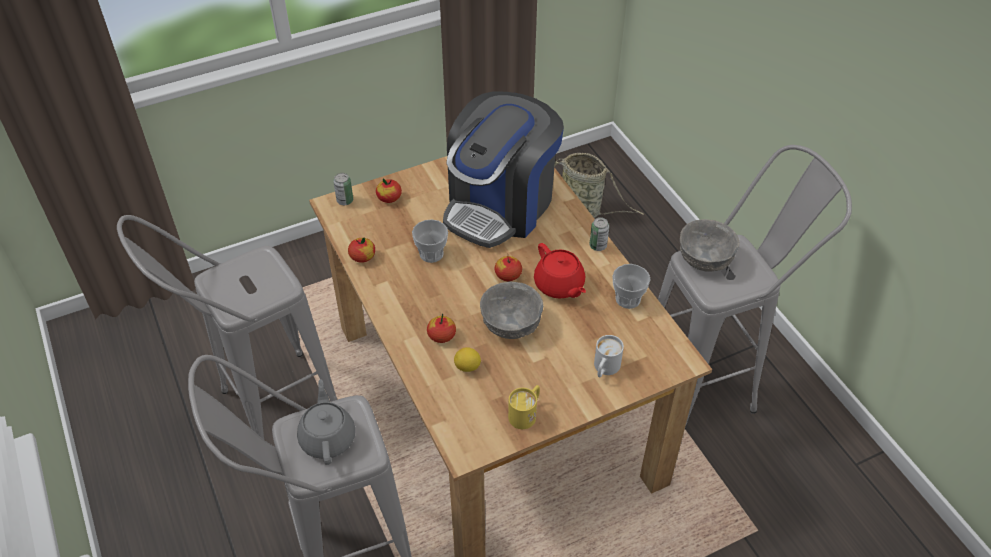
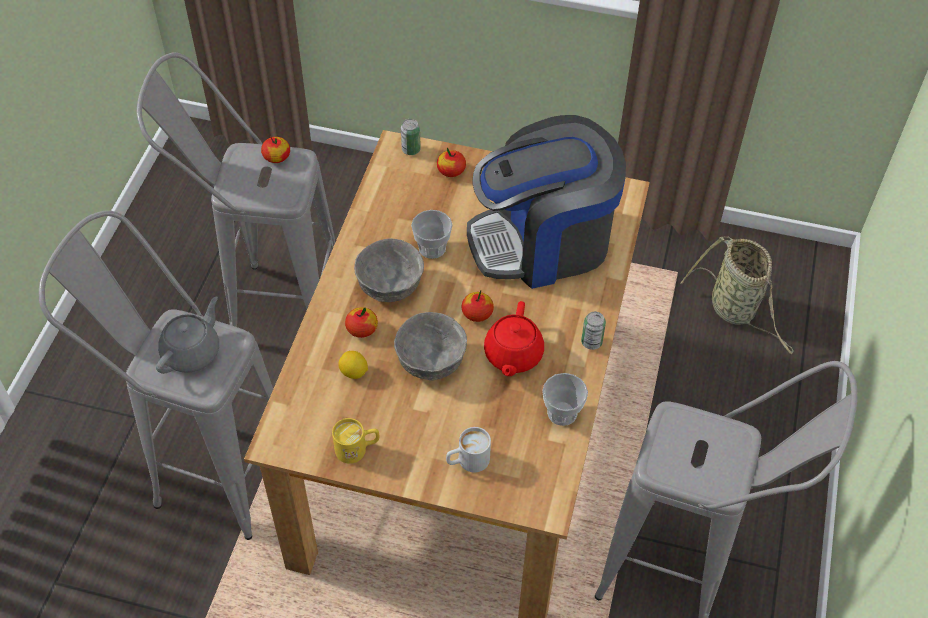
camera: 40 degrees right, 5 degrees up
(362, 257) = (372, 212): apple -> apple (277, 157)
(706, 259) = (690, 429): grey bowl -> grey bowl (391, 286)

